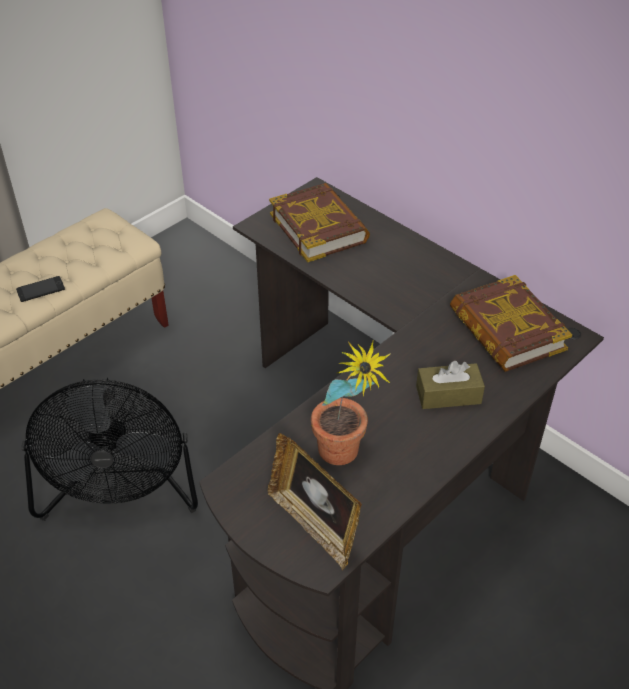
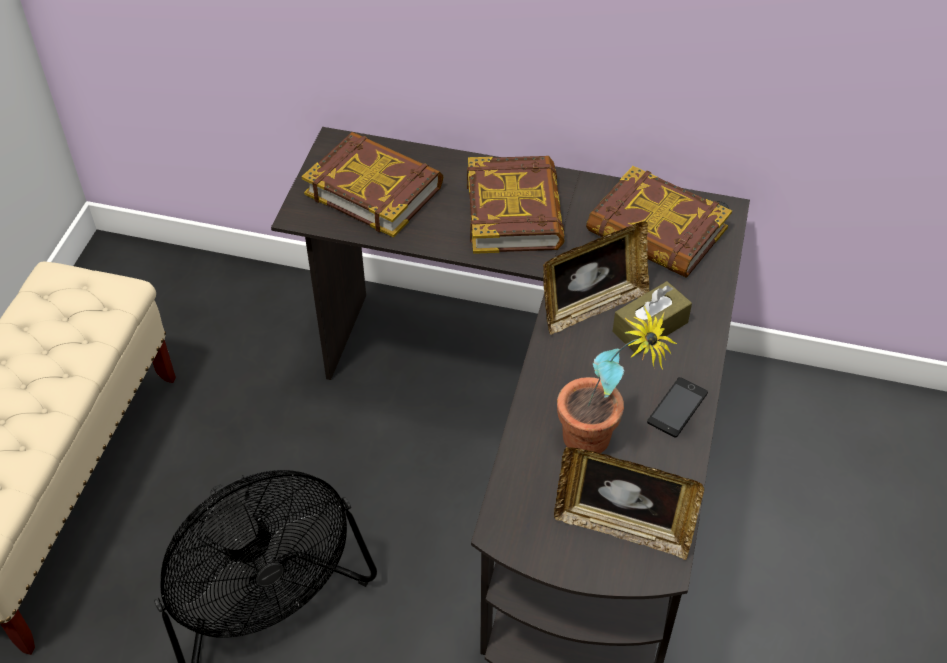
camera: 30 degrees left, 5 degrees up
(40, 289) = (44, 403): phone -> phone (677, 408)
(407, 277) = (514, 212): none -> book
(414, 363) = (592, 307): none -> picture frame

